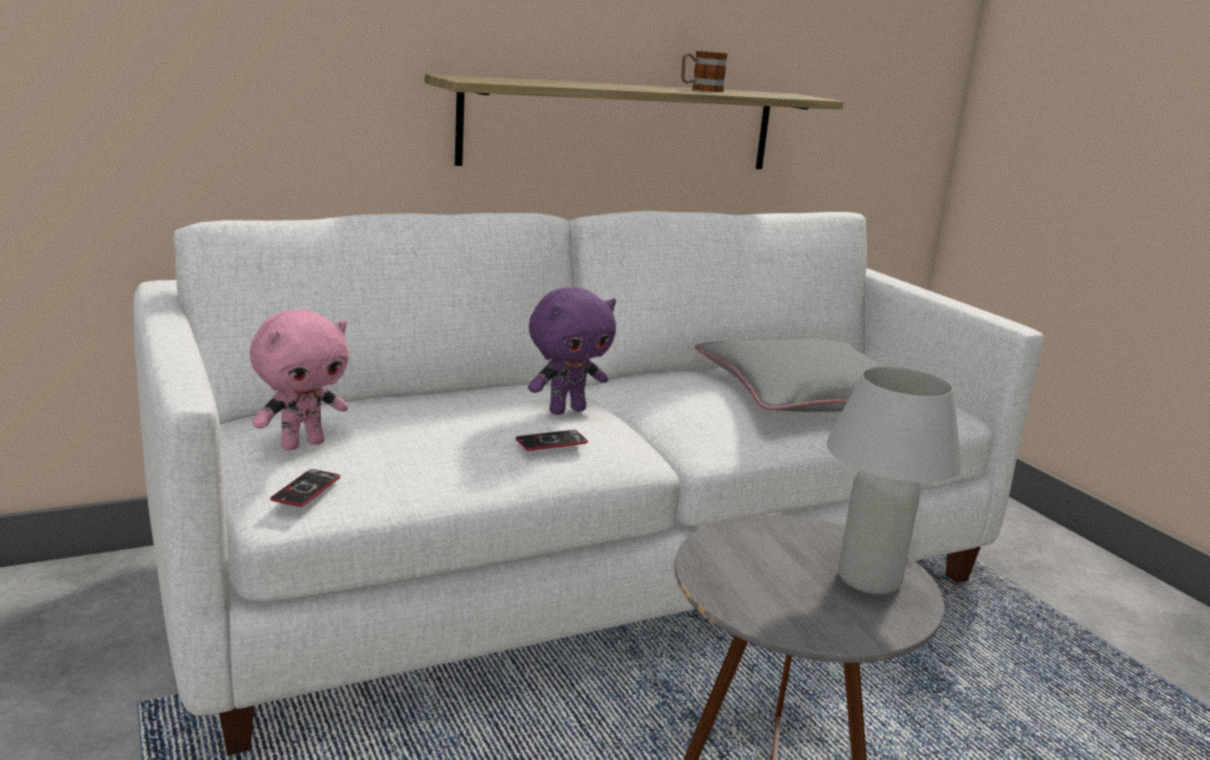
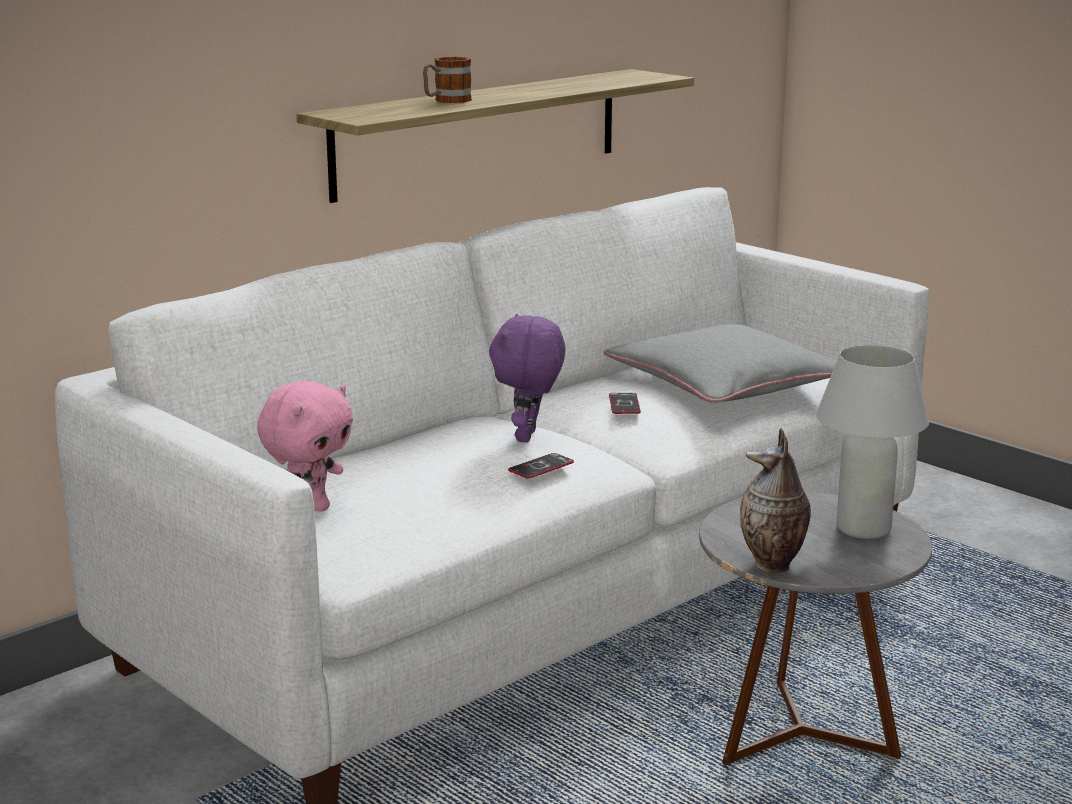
camera: 15 degrees left, 0 degrees up
(306, 489) = (357, 549): phone -> phone (624, 404)
(566, 410) = (528, 437): purple plush toy -> purple plush toy turned 150 degrees clockwise
(701, 90) = (556, 85): mug -> mug (446, 101)
(735, 603) = (773, 566): none -> vase

